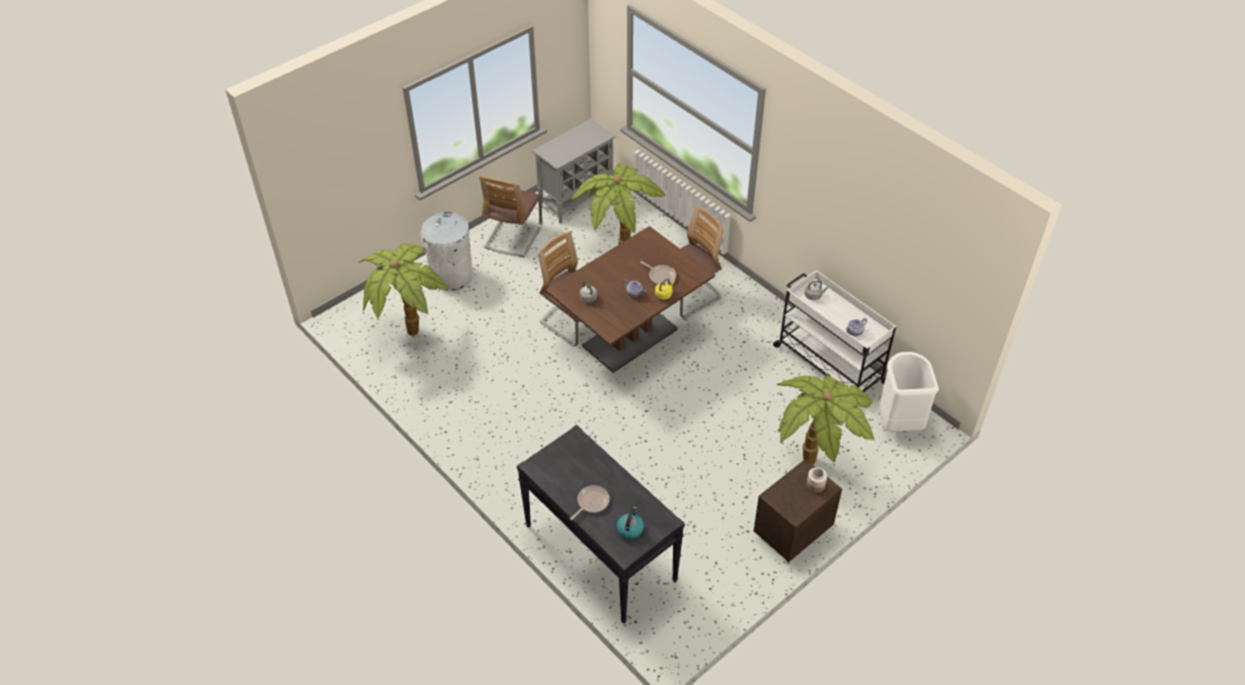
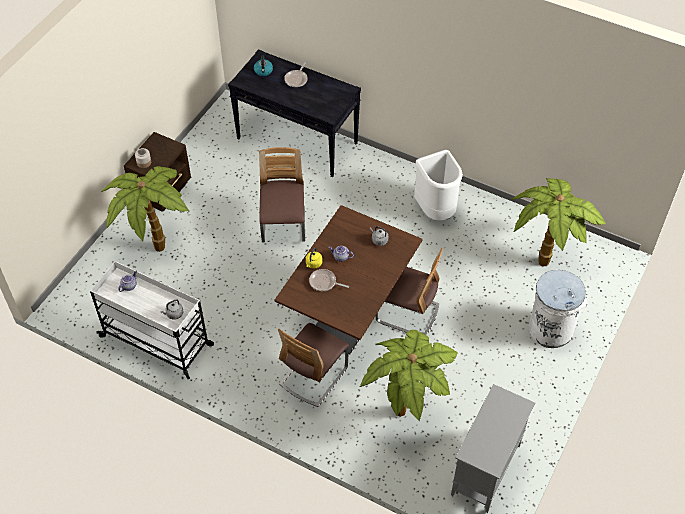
camera: 160 degrees right, 5 degrees up
(513, 236) = (522, 395): chair -> chair (283, 225)
(898, 422) = (87, 302): white trash can -> white trash can (436, 210)

